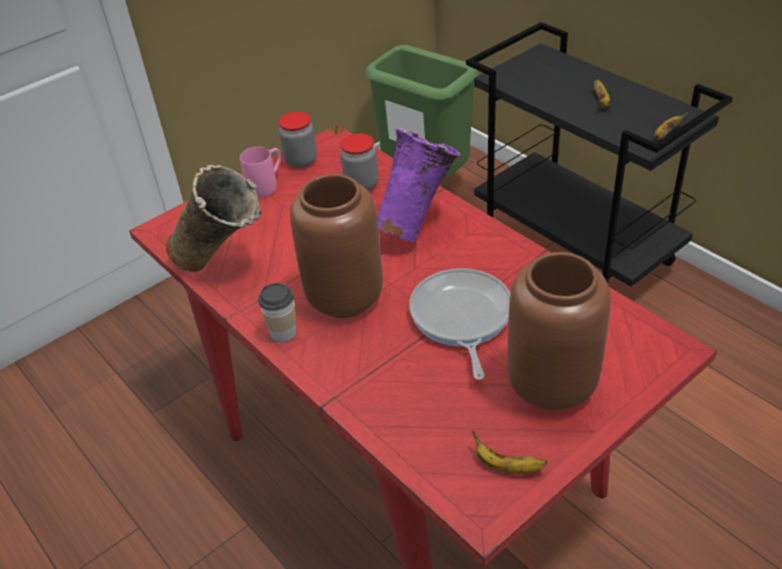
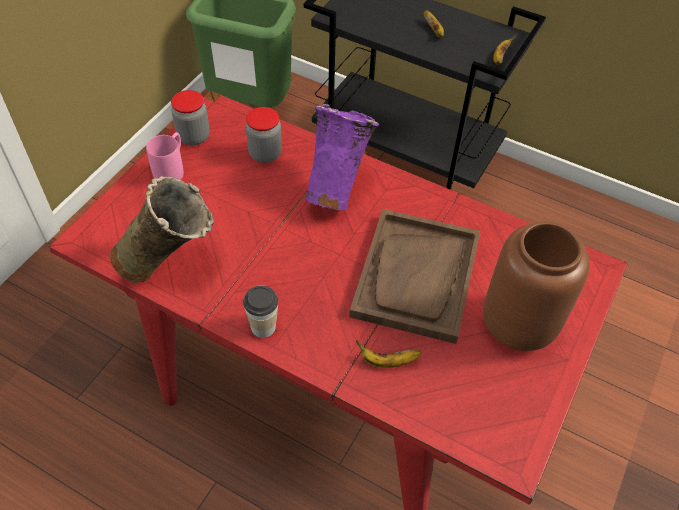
camera: 25 degrees left, 10 degrees up
(345, 299) = (305, 279): brown vase -> none
(461, 318) = (416, 277): frying pan -> brown tray
(506, 467) = (514, 410): banana -> banana (387, 361)

